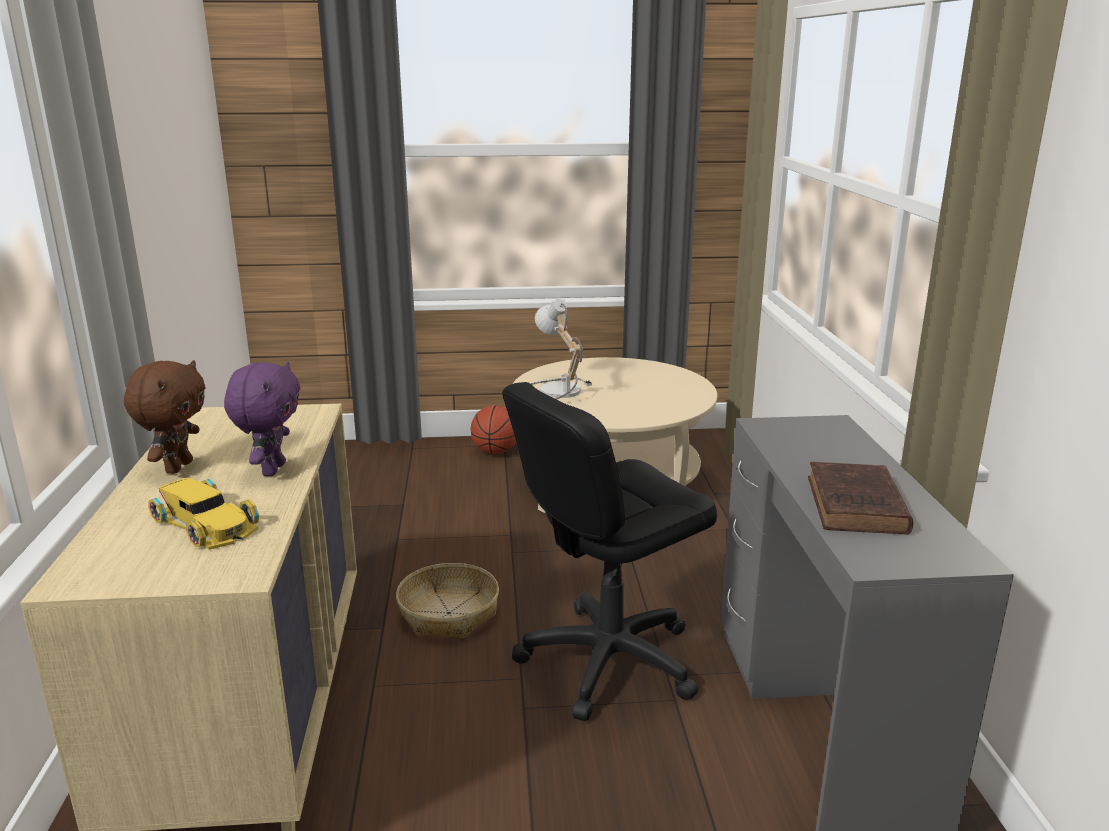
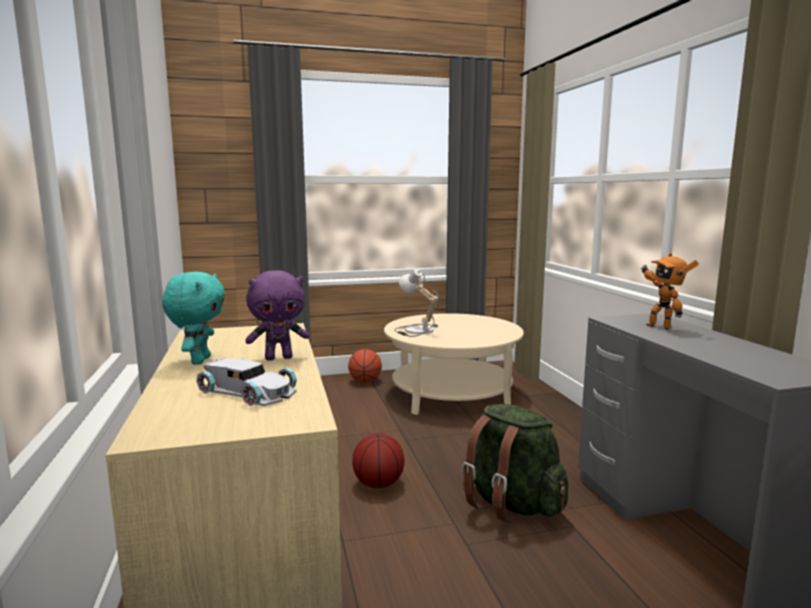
camera: 10 degrees left, 10 degrees down
(177, 467) = (199, 360): brown plush toy -> turquoise plush toy
(204, 524) = (247, 391): yellow toy car -> white toy car
(272, 469) = (279, 358): purple plush toy -> purple plush toy turned 75 degrees clockwise
(449, 613) = (379, 483): basket -> basketball
(608, 660) = (511, 504): black office chair -> green backpack
(820, 446) = (659, 326): none -> toy robot
(856, 506) = (724, 352): brown book -> none

